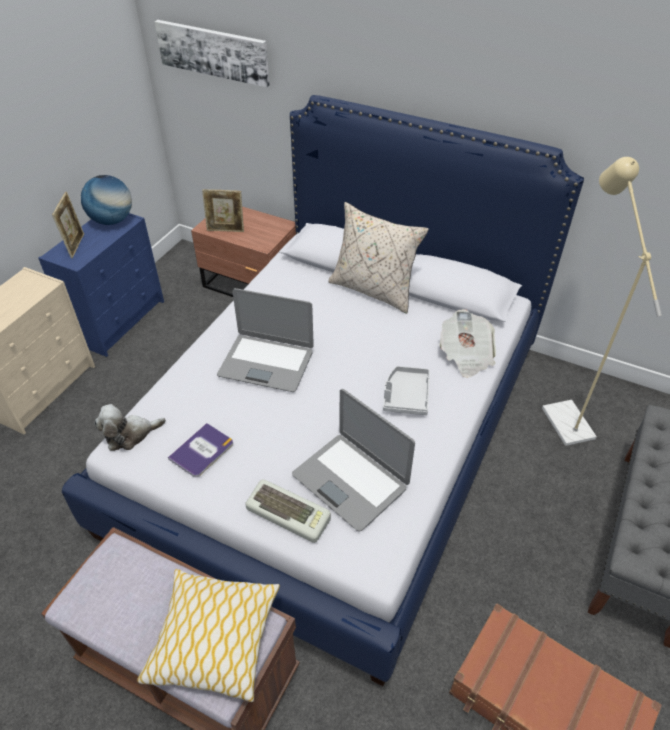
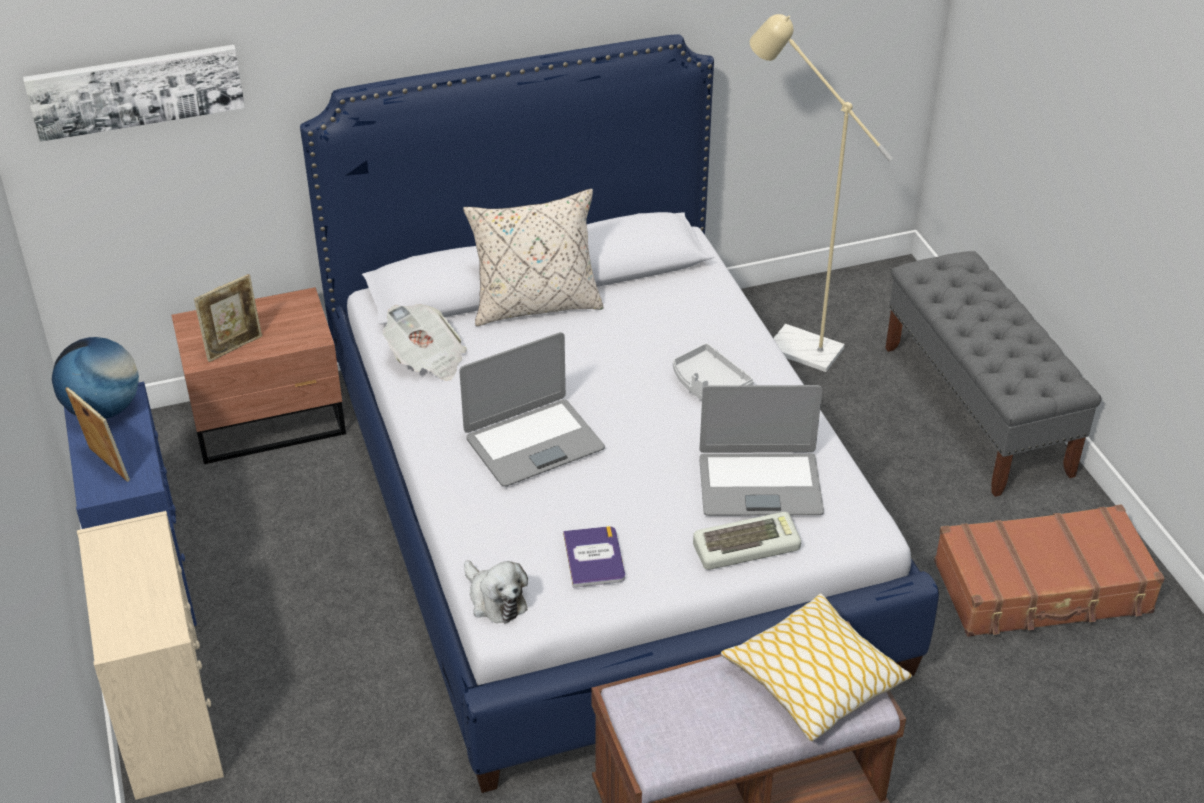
camera: 45 degrees left, 5 degrees down
(130, 435) = (495, 599): plush toy -> plush toy turned 60 degrees counterclockwise
(466, 355) = (712, 314): newspaper -> newspaper (427, 359)

